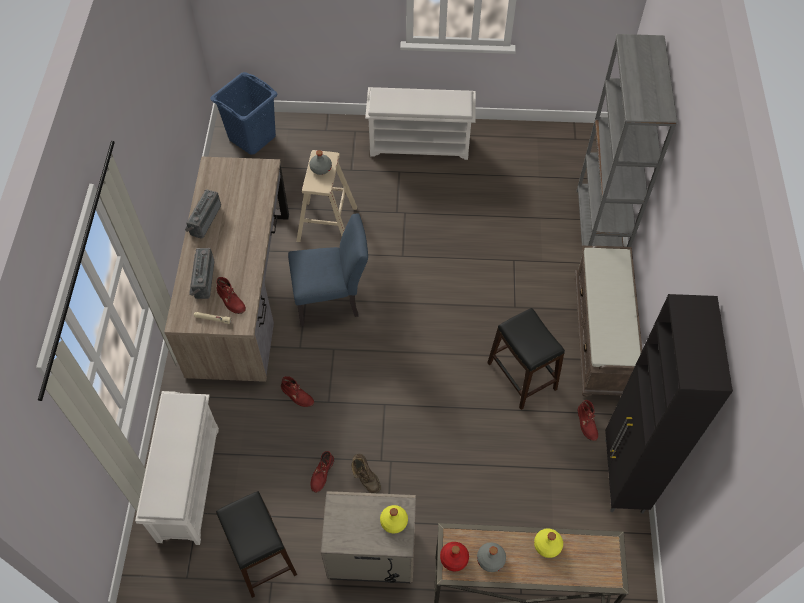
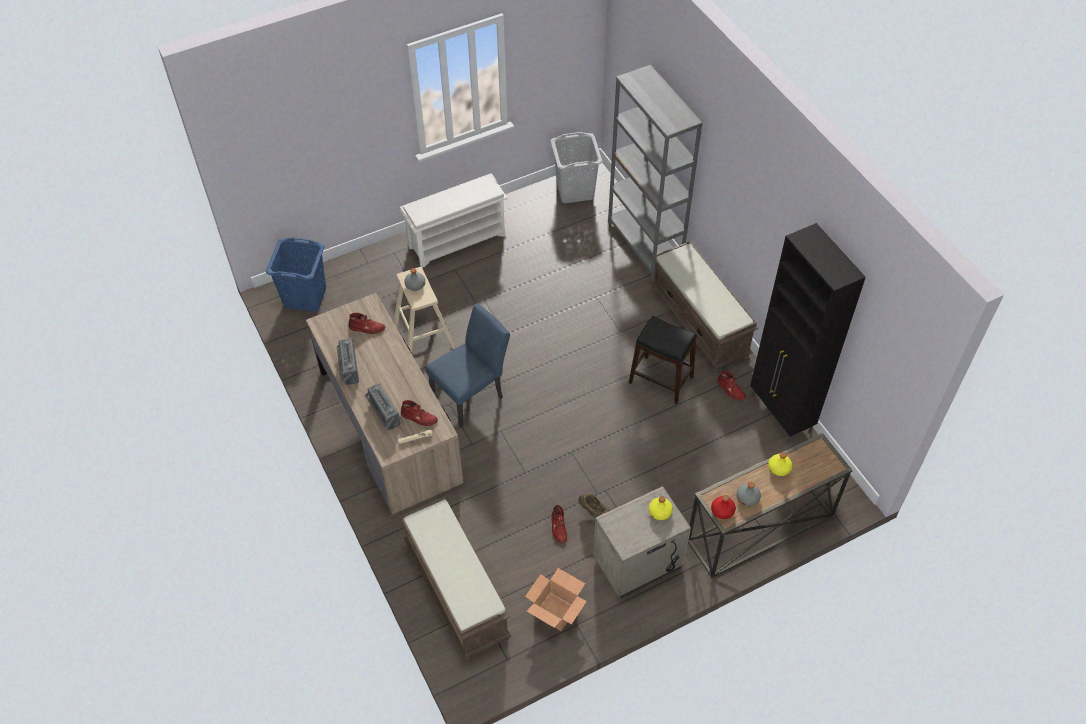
camera: 30 degrees left, 5 degrees down
(188, 482) = (455, 590): white shoe rack -> brown bench
(261, 556) = (555, 611): black stool -> cardboard box
(297, 395) = (496, 480): red boot -> red boot (367, 328)
(564, 145) = (574, 191): none -> grey laundry basket

